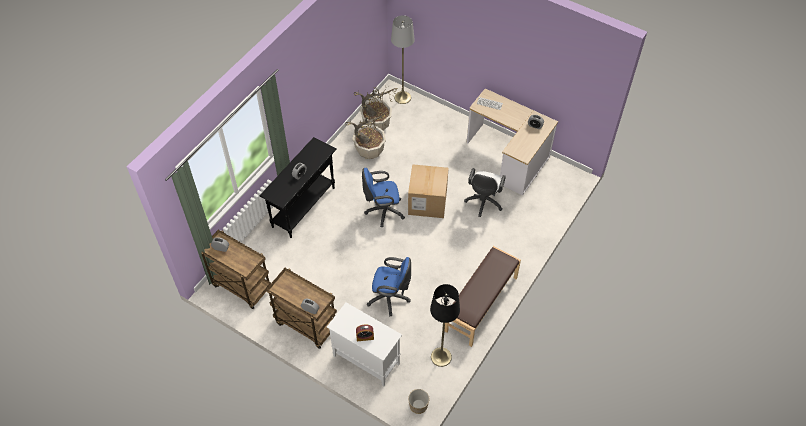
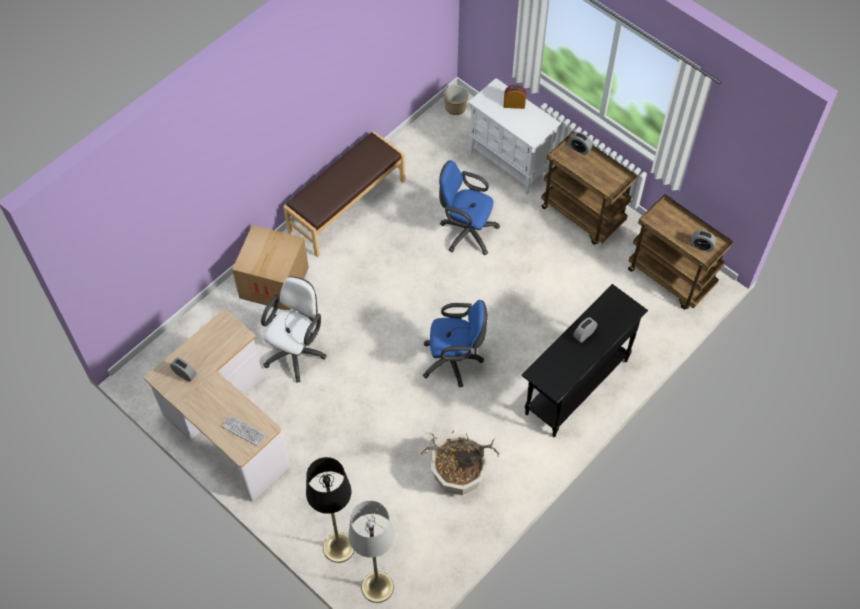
camera: 170 degrees left, 5 degrees up
(376, 125) = (436, 530): potted plant -> none
(427, 202) = (382, 366): cardboard box -> cardboard box (274, 282)
(441, 357) = (416, 153): black floor lamp -> black floor lamp (339, 547)

